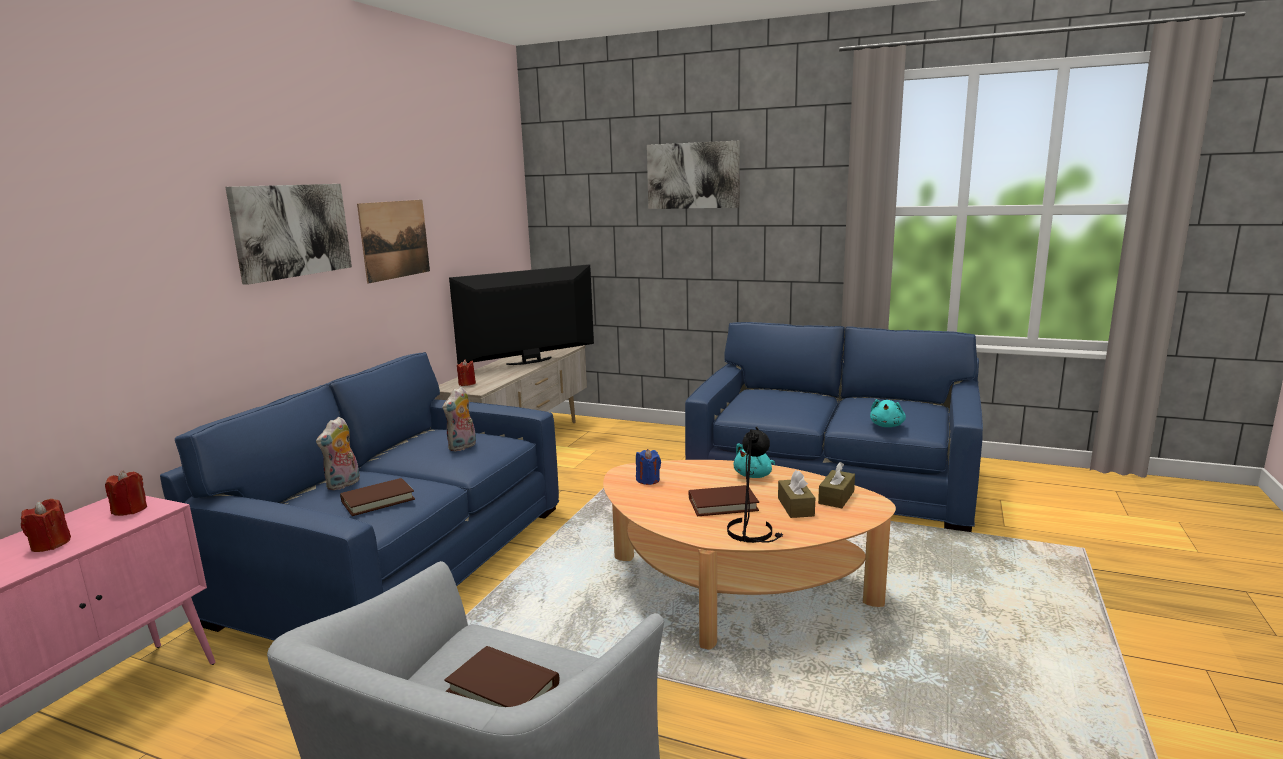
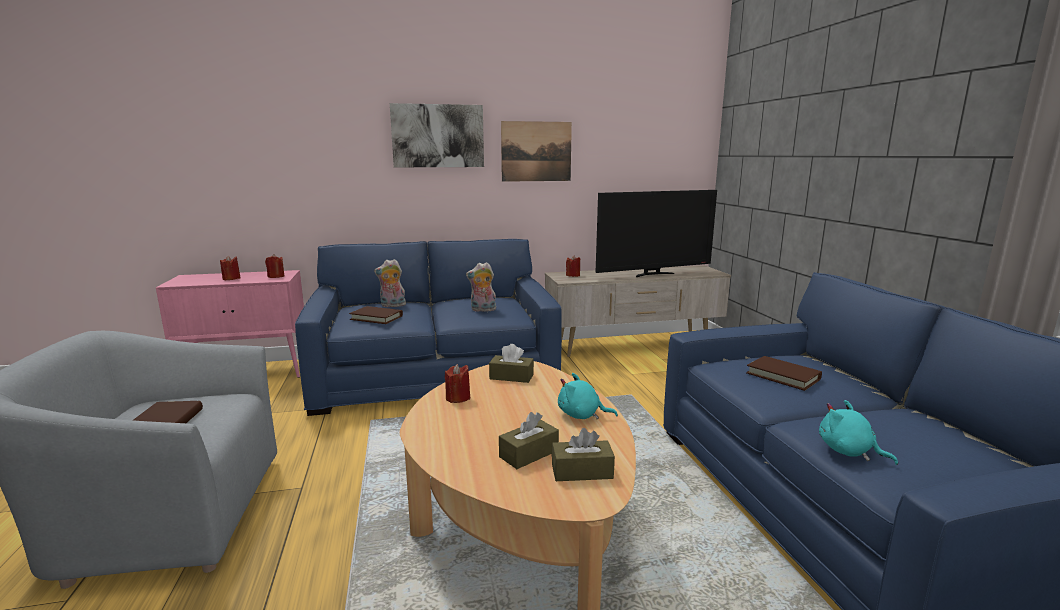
camera: 55 degrees right, 0 degrees up
(530, 361) = (653, 274): television -> television turned 135 degrees clockwise
(648, 480) = (511, 377): blue candle -> brown tissue box
(664, 510) = (458, 398): none -> red candle
(693, 175) = (848, 94): picture -> none
(723, 504) = (496, 418): brown book -> brown book (783, 376)
(753, 532) = (448, 446): black table lamp -> none
(887, 425) = (848, 451): turquoise plush toy -> turquoise plush toy turned 60 degrees clockwise

